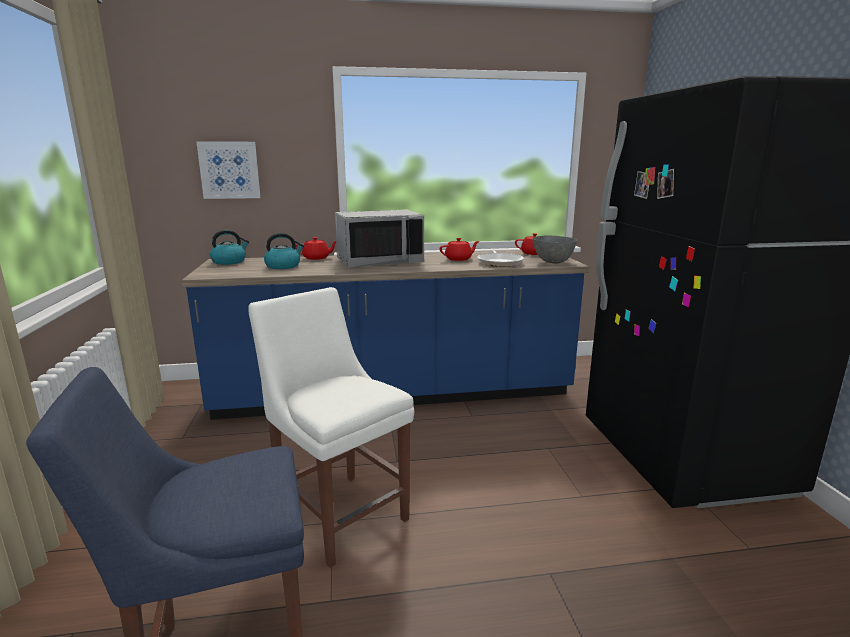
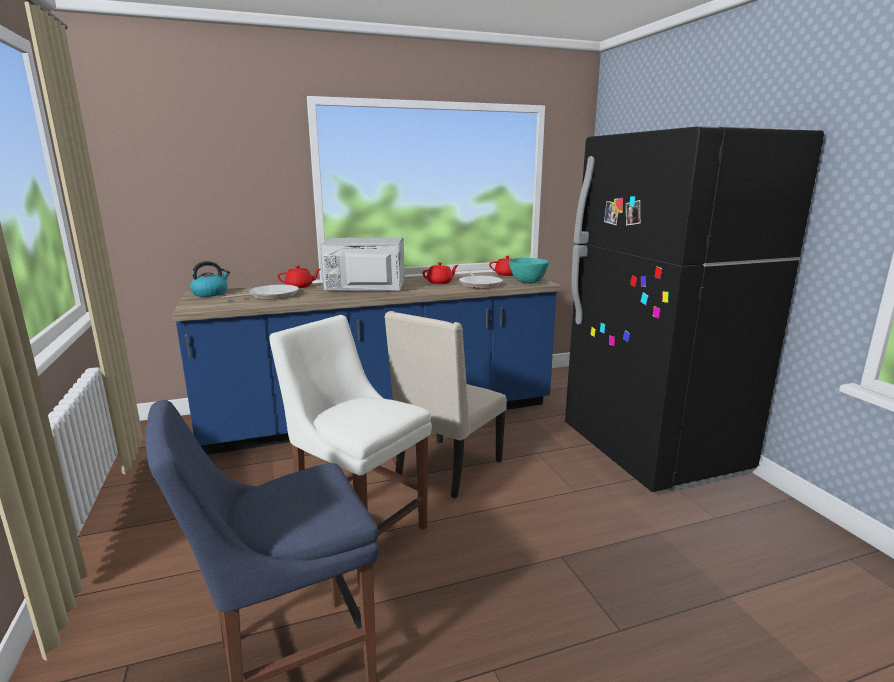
camera: 10 degrees left, 0 degrees up
(229, 170) = (202, 199): picture -> none
(283, 266) = (271, 296): kettle -> frying pan
(379, 261) = (365, 287): grey microwave -> grey microwave turned 150 degrees counterclockwise
(446, 457) = (447, 469): none -> beige chair
(553, 262) = (528, 282): grey bowl -> turquoise bowl

